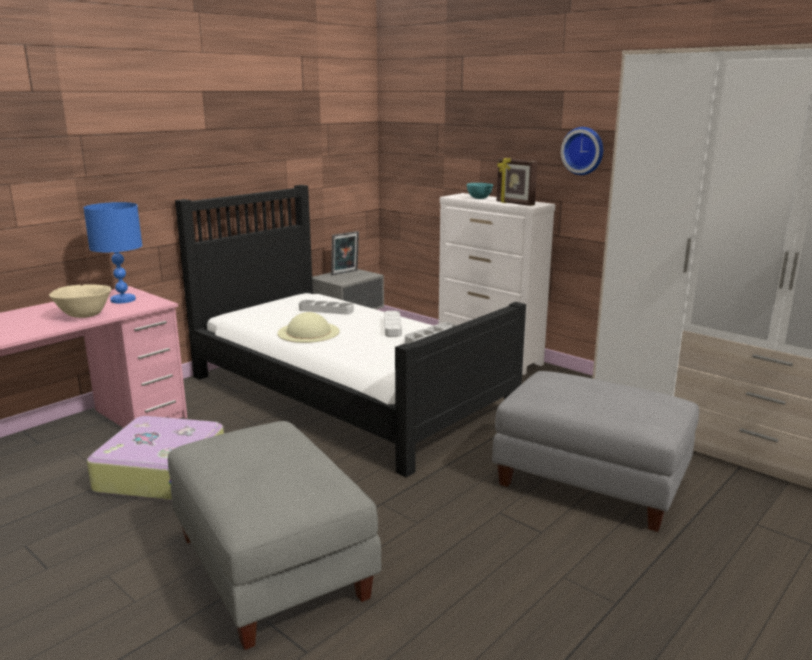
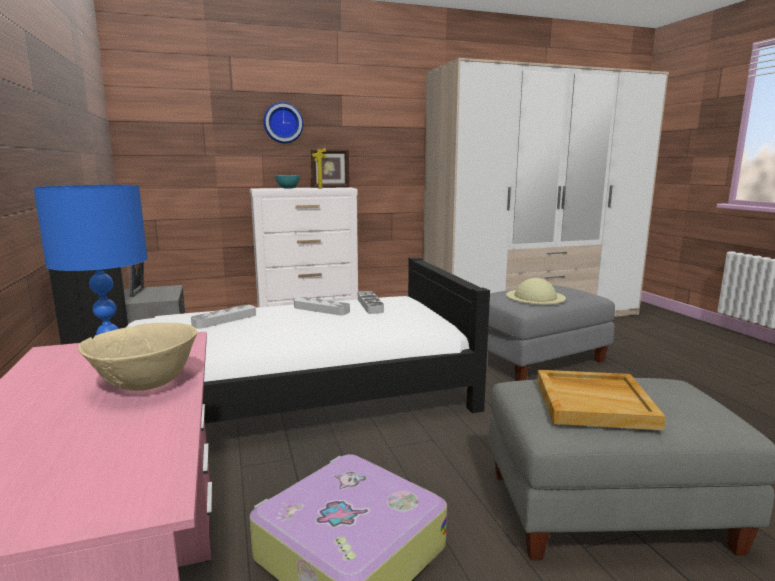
camera: 60 degrees left, 5 degrees down
(244, 453) = (594, 402): none -> beige tray
(308, 332) = (277, 335): beige hat -> beige hat (535, 296)
(583, 150) = (365, 142): wall clock -> wall clock (283, 123)

